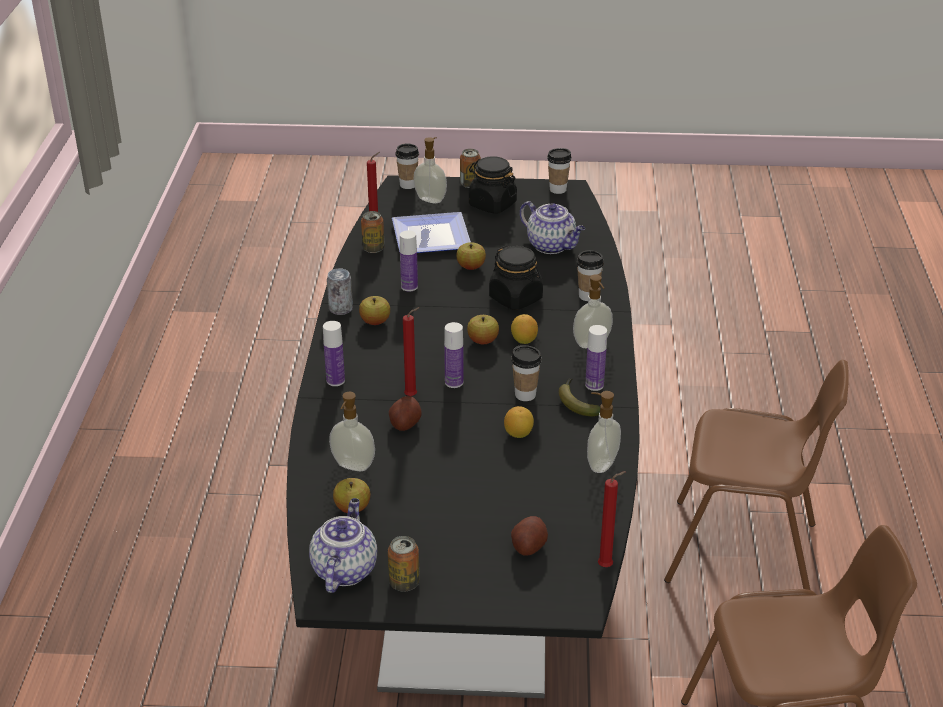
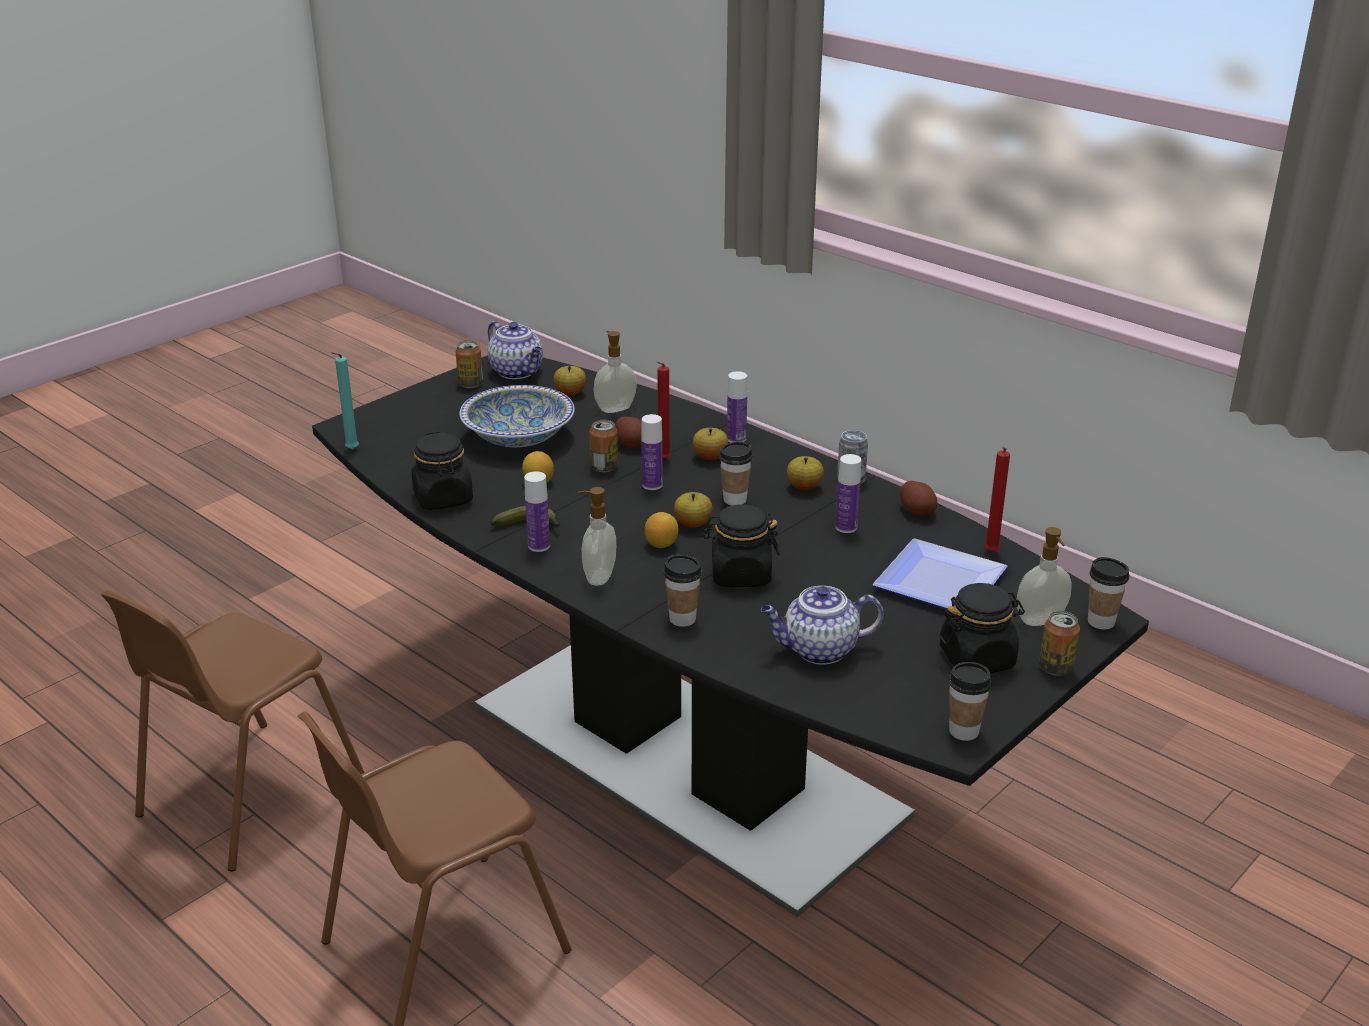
camera: 130 degrees right, 5 degrees down
(373, 249) = (954, 538): can -> can (604, 467)
(465, 487) = (518, 437): none -> bowl
(471, 267) = (840, 577): apple -> apple (710, 457)
(525, 395) = (581, 508): cup -> cup (735, 500)
(528, 546) = (421, 433): potato -> potato (917, 511)
(601, 464) = (443, 498): soap dispenser -> black jar
(607, 566) = (350, 450): red candle -> turquoise candle

